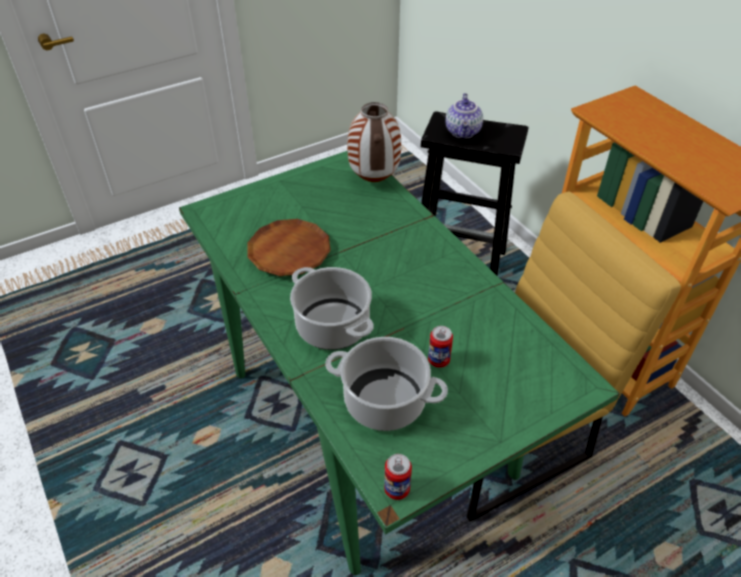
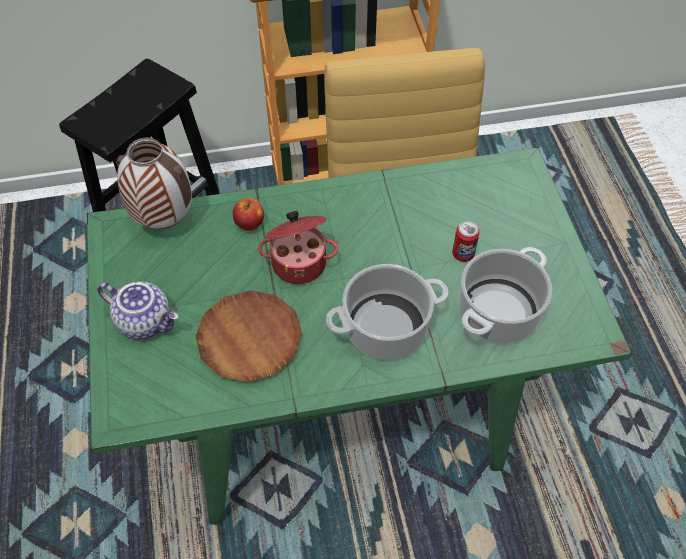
camera: 70 degrees left, 10 degrees up
(373, 258) = (299, 262): none -> cooking pot
(396, 221) = (249, 224): none -> apple
(397, 489) = (596, 333): can -> none
(463, 132) = (120, 113): teapot -> teapot (146, 321)

